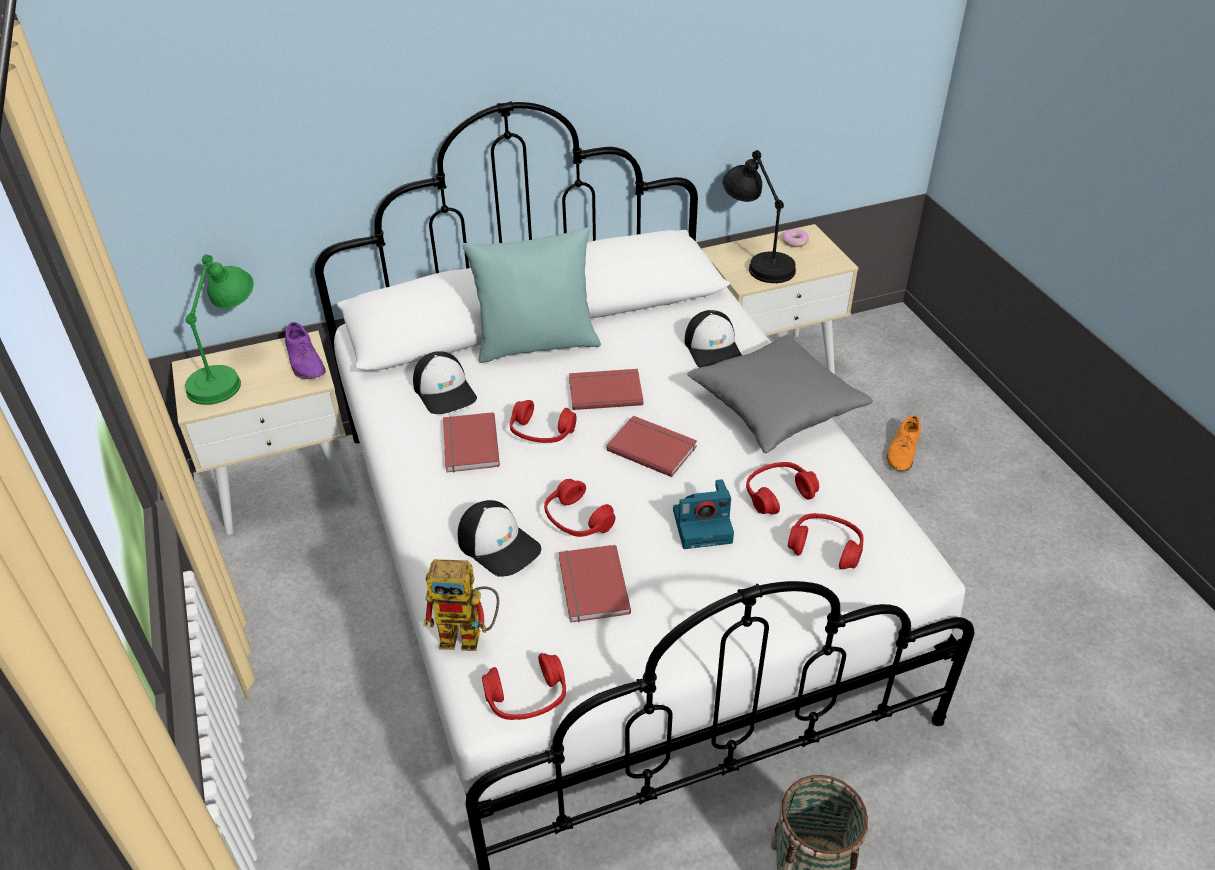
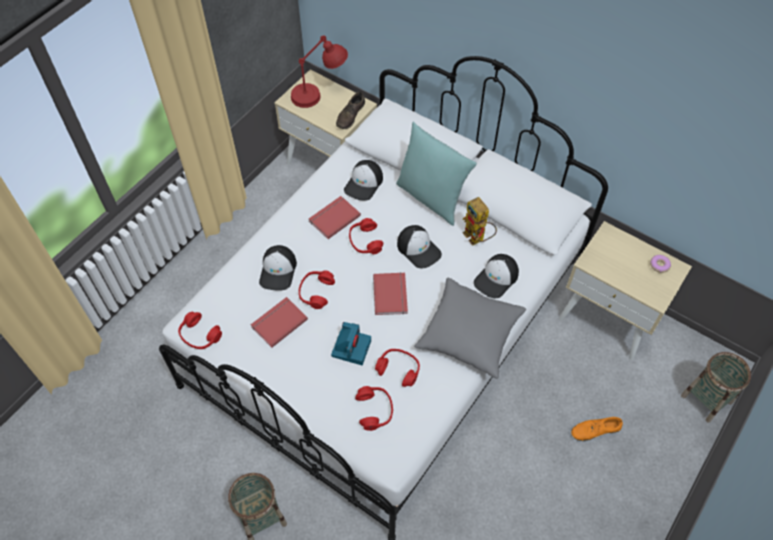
camera: 55 degrees right, 15 degrees up
(229, 373) = (319, 95): green table lamp -> red table lamp
(305, 361) = (350, 115): purple shoe -> brown shoe
(470, 636) = (219, 294): toy robot -> toy robot (477, 238)
(605, 390) = (419, 249): red book -> cap
(703, 525) = (351, 347): camera -> camera turned 120 degrees counterclockwise
(756, 261) = (617, 255): black table lamp -> none
(921, 353) = (706, 399): none -> basket

